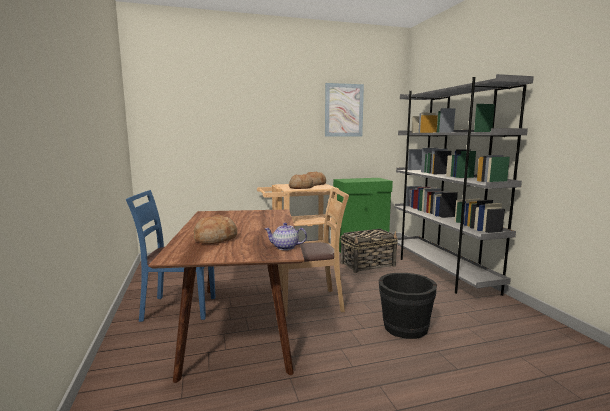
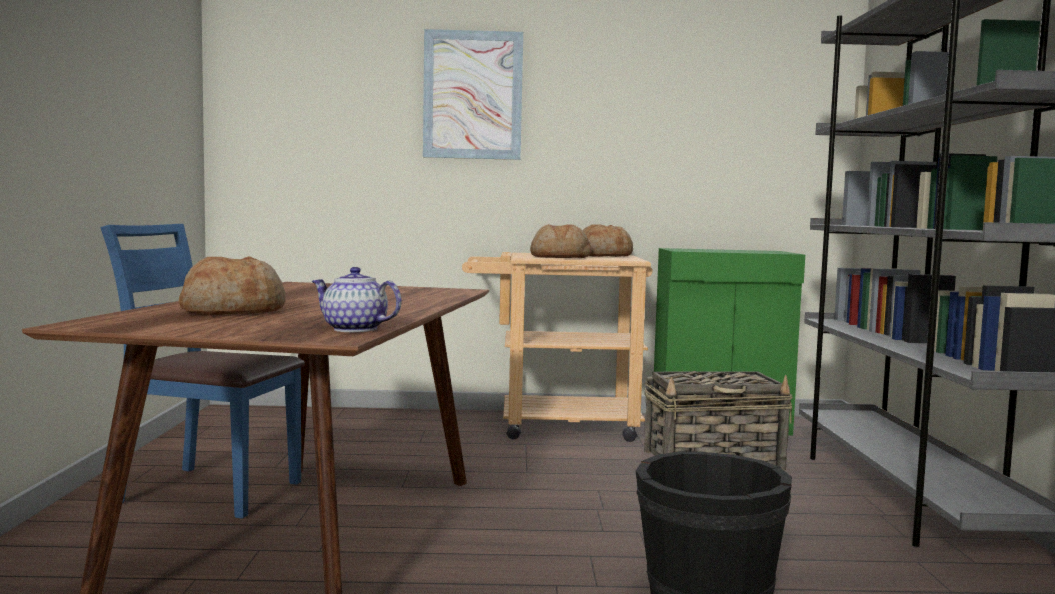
camera: 15 degrees right, 5 degrees down
(310, 303) = (505, 518): brown chair -> none
(344, 110) = (692, 82): picture -> picture (472, 95)

